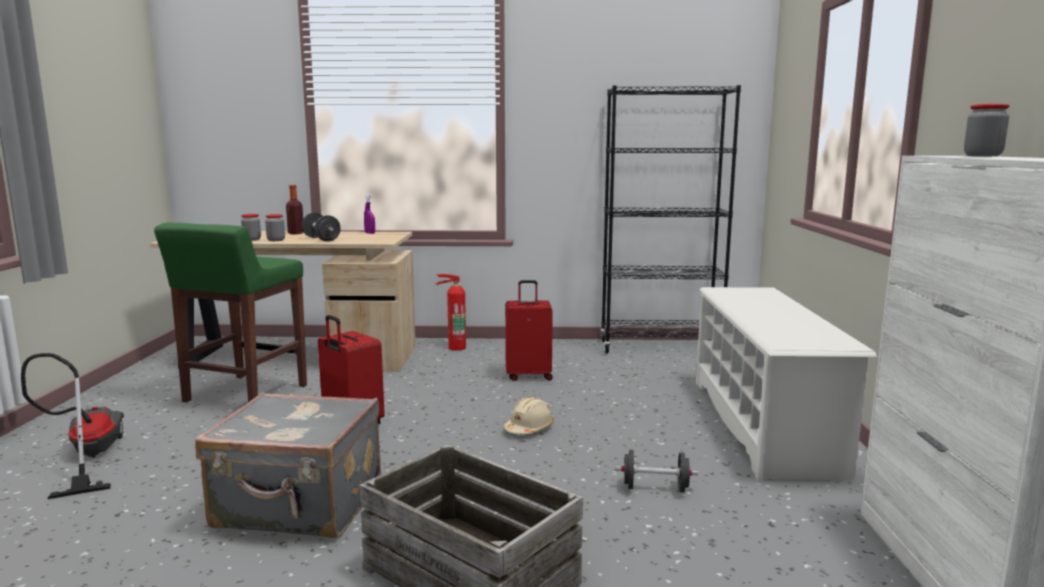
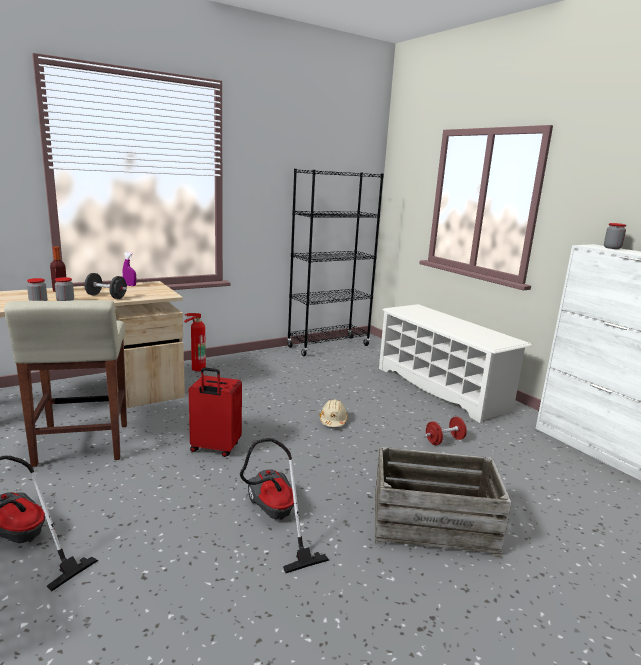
camera: 35 degrees left, 5 degrees up
(244, 394) = (82, 445): green stool -> beige stool
(300, 506) = (274, 519): grey suitcase -> vacuum cleaner
(529, 375) = (279, 382): red suitcase -> none
(655, 488) = (444, 440): black dumbbell -> red dumbbell

